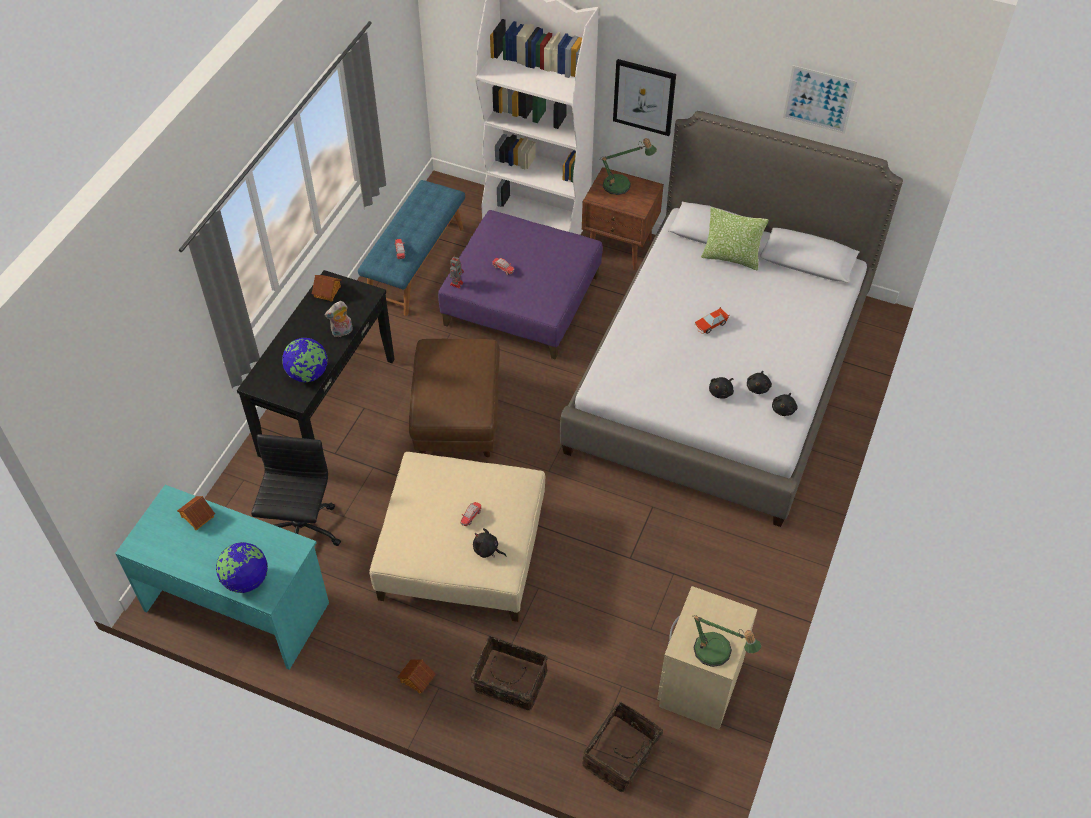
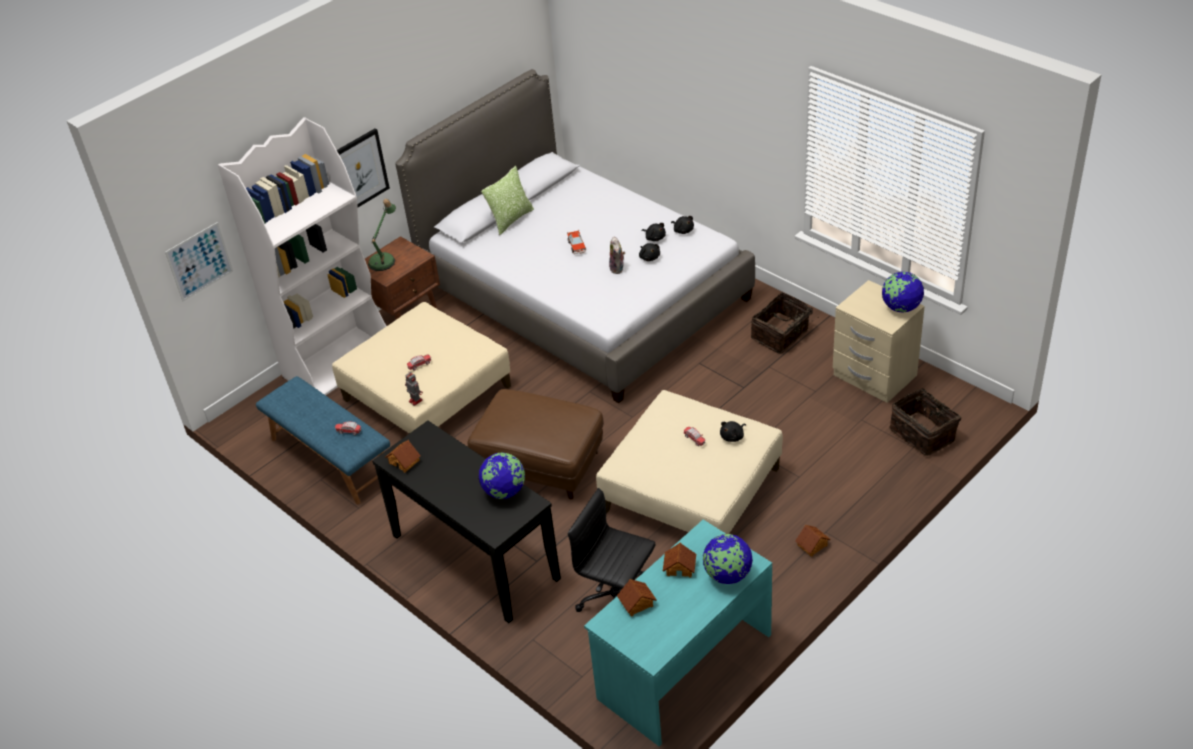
camera: 65 degrees left, 10 degrees down
(248, 538) = (680, 567): none -> toy house
(342, 332) = (465, 459): plush toy -> plush toy (618, 268)
(510, 683) = (836, 485): basket -> basket (781, 335)
(522, 300) = (427, 392): purple ottoman -> beige ottoman
(717, 654) = (901, 308): table lamp -> globe
(819, 99) = (471, 62): picture -> picture (199, 261)

